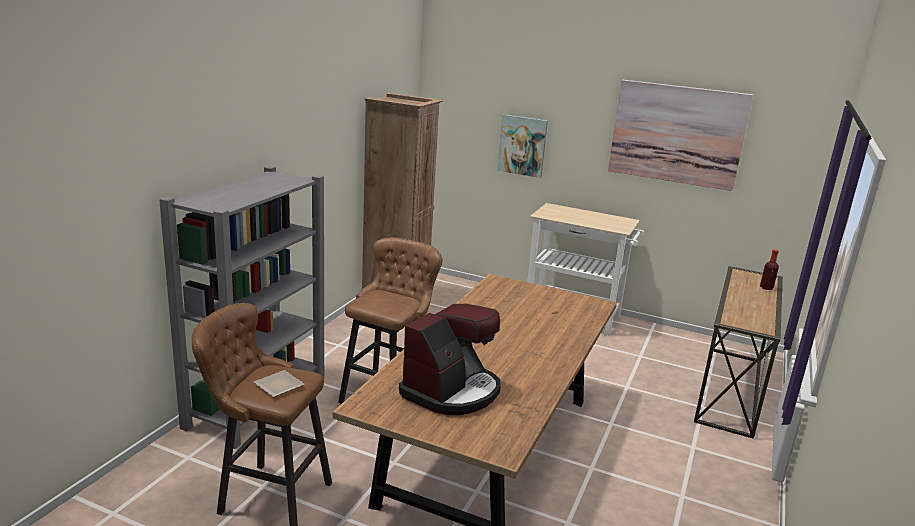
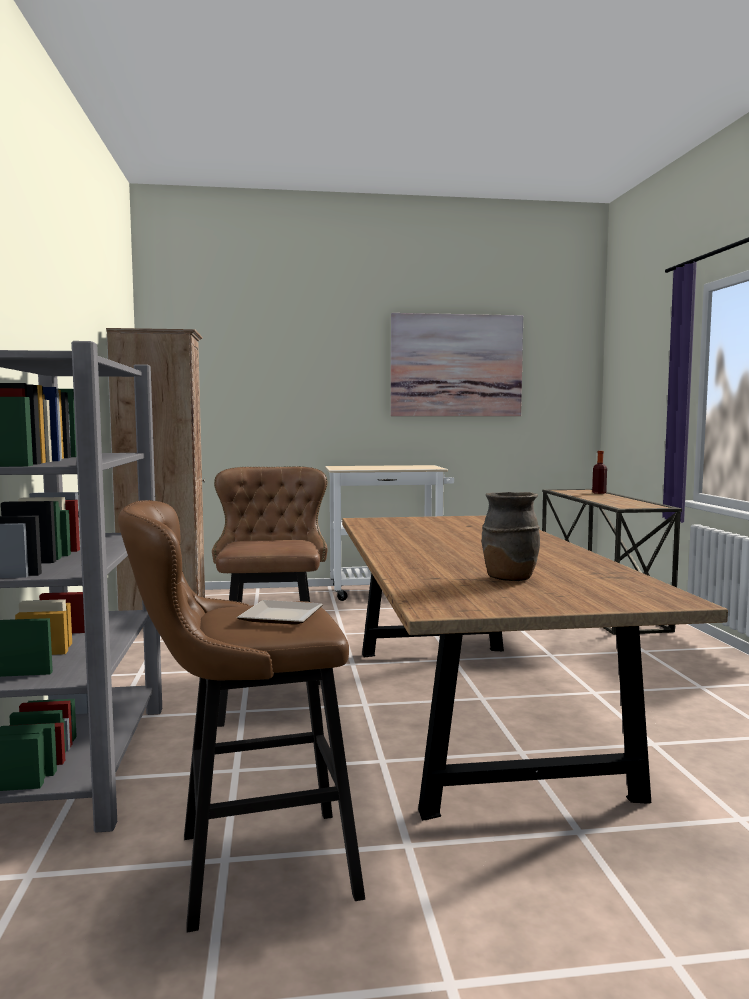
camera: 30 degrees left, 15 degrees down
(452, 391) = (509, 579): coffee machine -> brown vase
(522, 145) = (285, 403): picture -> none

